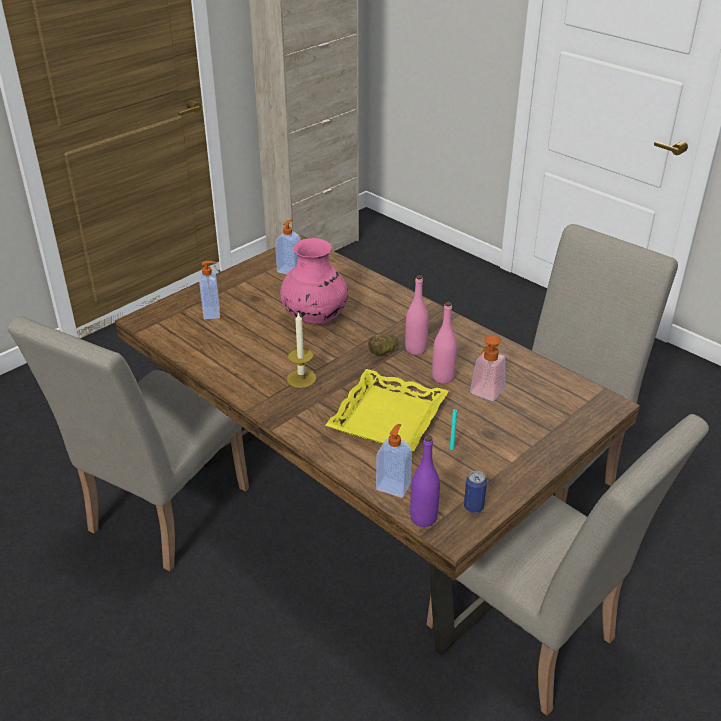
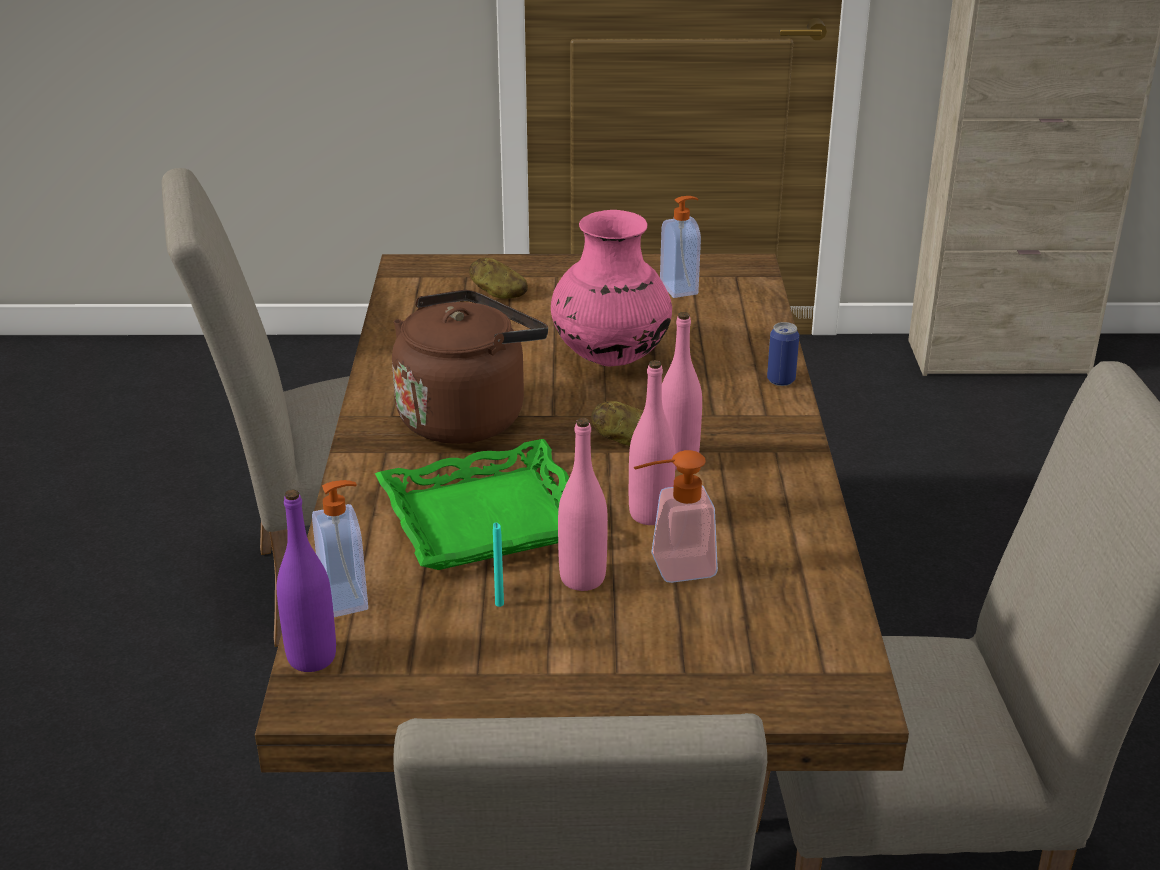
camera: 45 degrees right, 5 degrees down
(212, 313) = (498, 294): soap dispenser -> potato
(301, 378) = (466, 416): candle -> brown kettle
(387, 417) = (487, 517): yellow tray -> green tray
(462, 419) = (582, 578): none -> pink bottle
(473, 507) = (395, 689): can -> can (781, 380)

